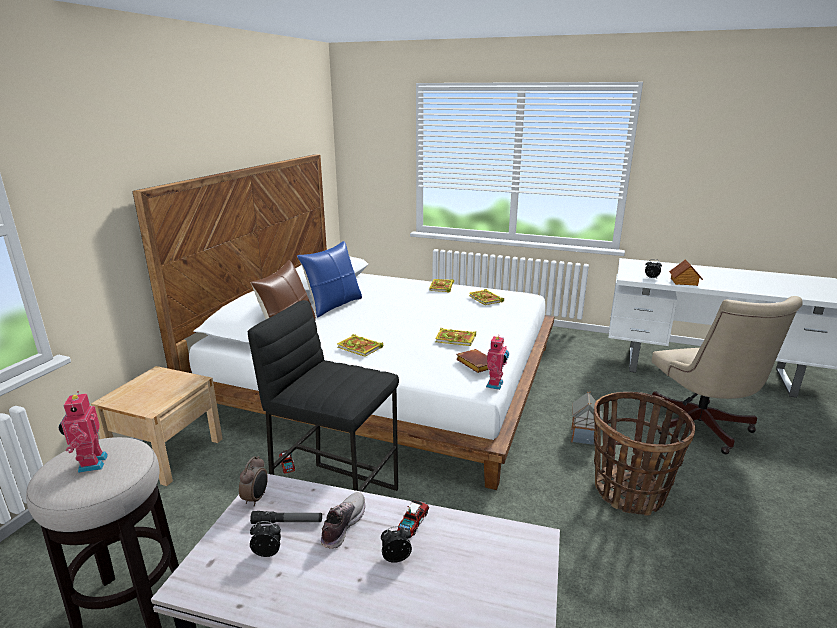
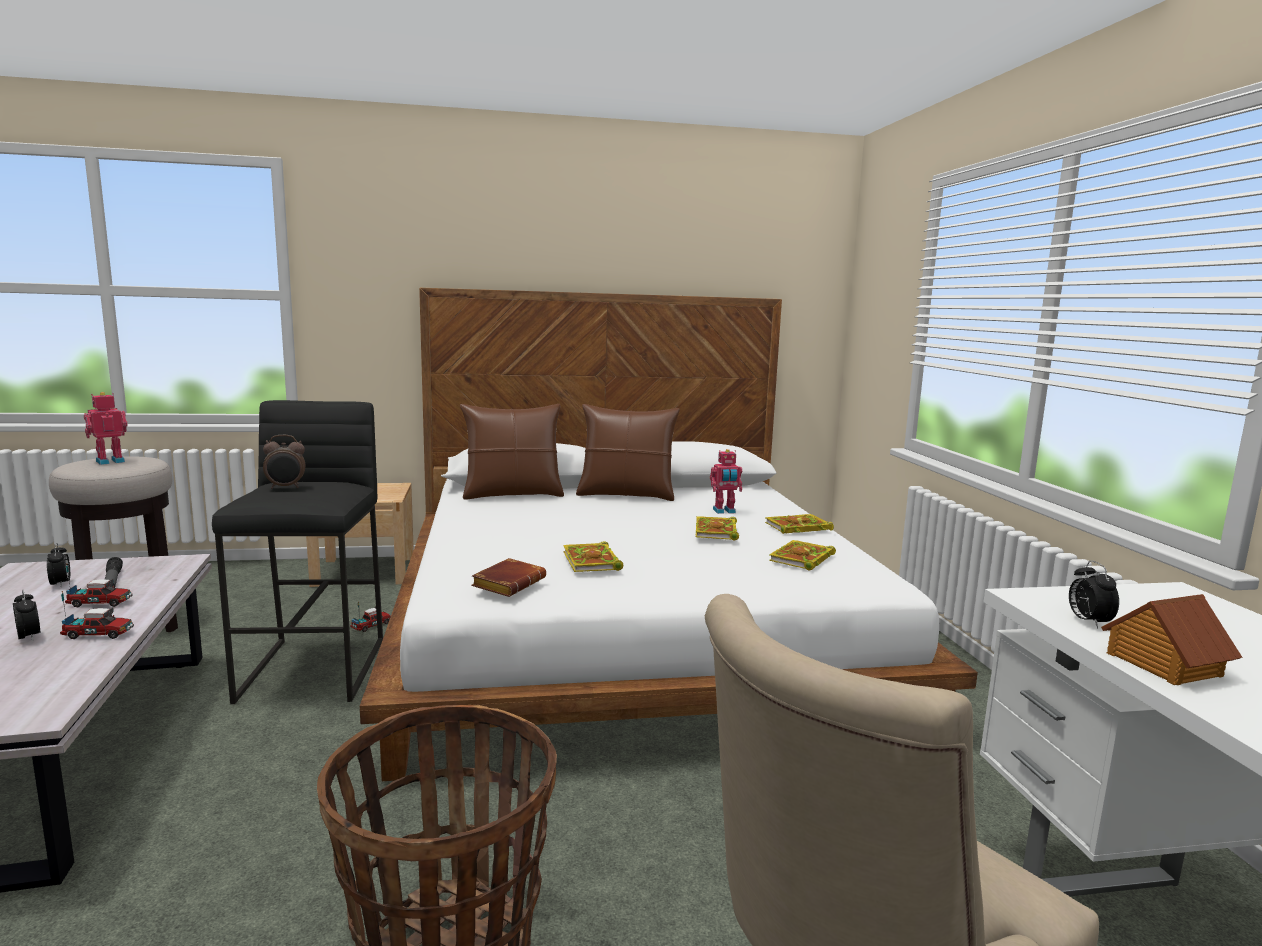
camera: 60 degrees right, 10 degrees down
(256, 498) = (158, 562): alarm clock -> alarm clock (286, 487)
(333, 305) = (626, 495): blue pillow -> brown pillow
(342, 525) = (100, 603): shoe -> toy truck
(360, 348) = (503, 524): book -> book (716, 532)
(496, 385) = (457, 610): toy robot -> toy robot (724, 511)
(583, 437) = (616, 853): toy house -> none

